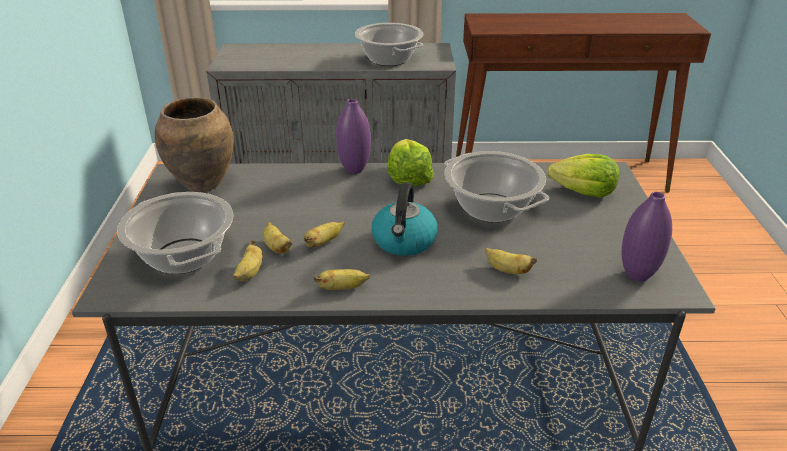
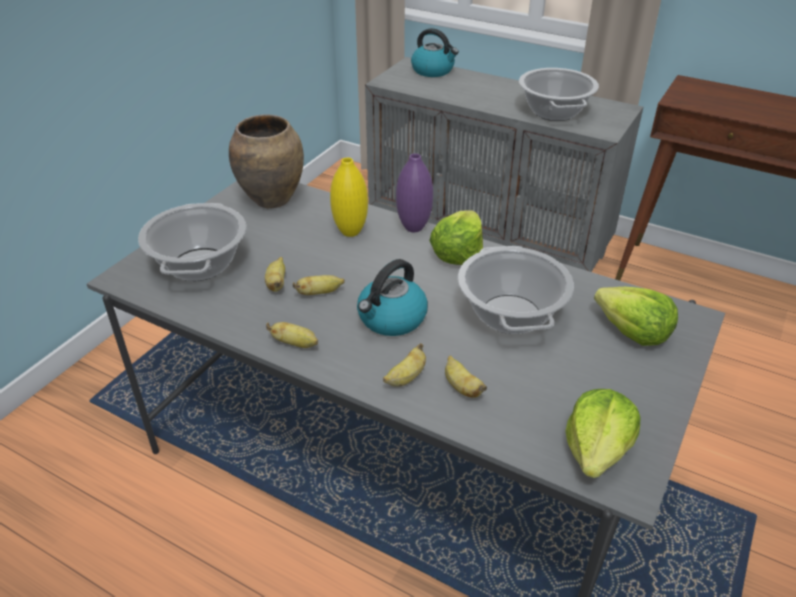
camera: 30 degrees right, 5 degrees up
(250, 273) = (235, 300): banana -> banana (406, 378)
(259, 49) = (433, 70): none -> kettle
(303, 188) = (350, 232): none -> yellow vase
(637, 275) = (597, 450): purple vase -> lettuce

